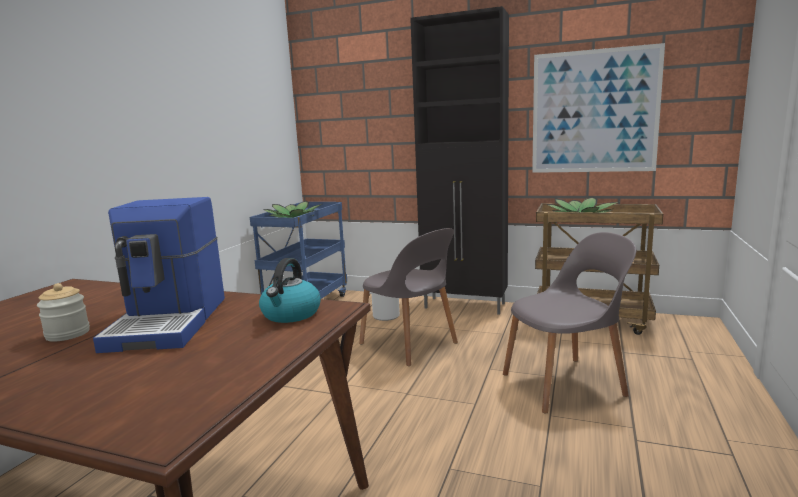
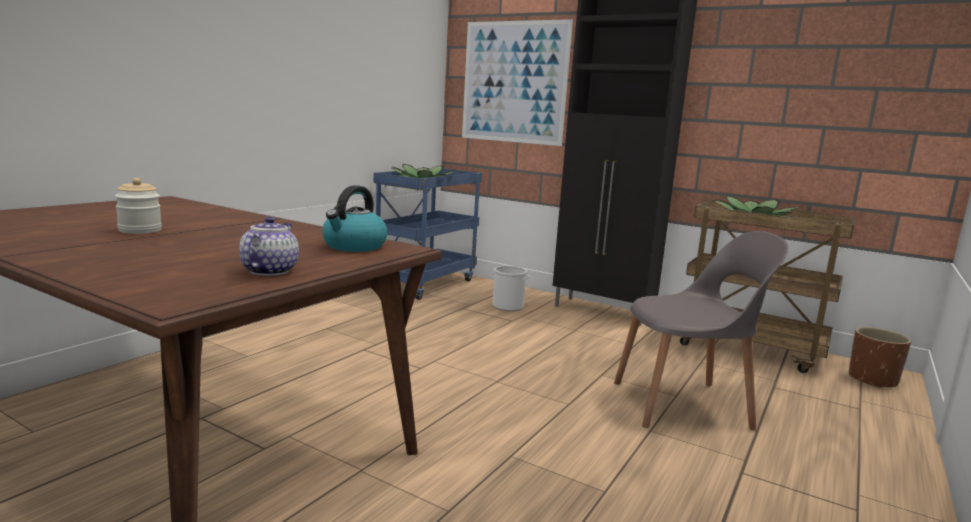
camera: 10 degrees right, 0 degrees up
(171, 322) = (237, 235): coffee machine -> none
(232, 366) = (268, 271): none -> teapot
(409, 344) = (521, 337): grey chair -> none
(594, 112) = (791, 94): picture -> picture (514, 82)
(689, 331) = (872, 380): none -> brown planter

